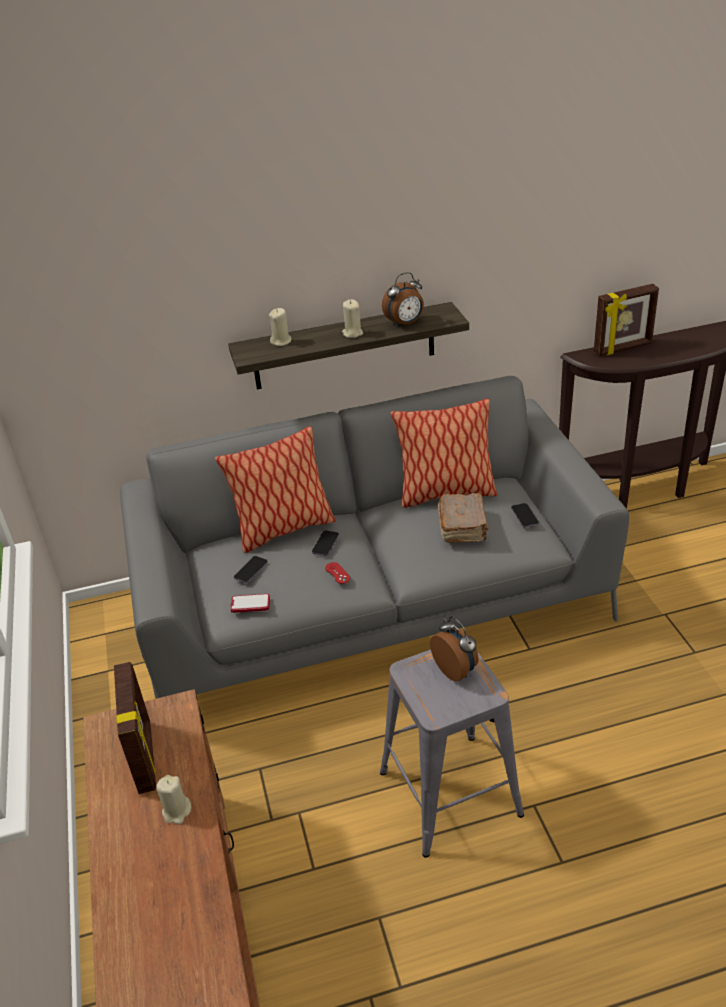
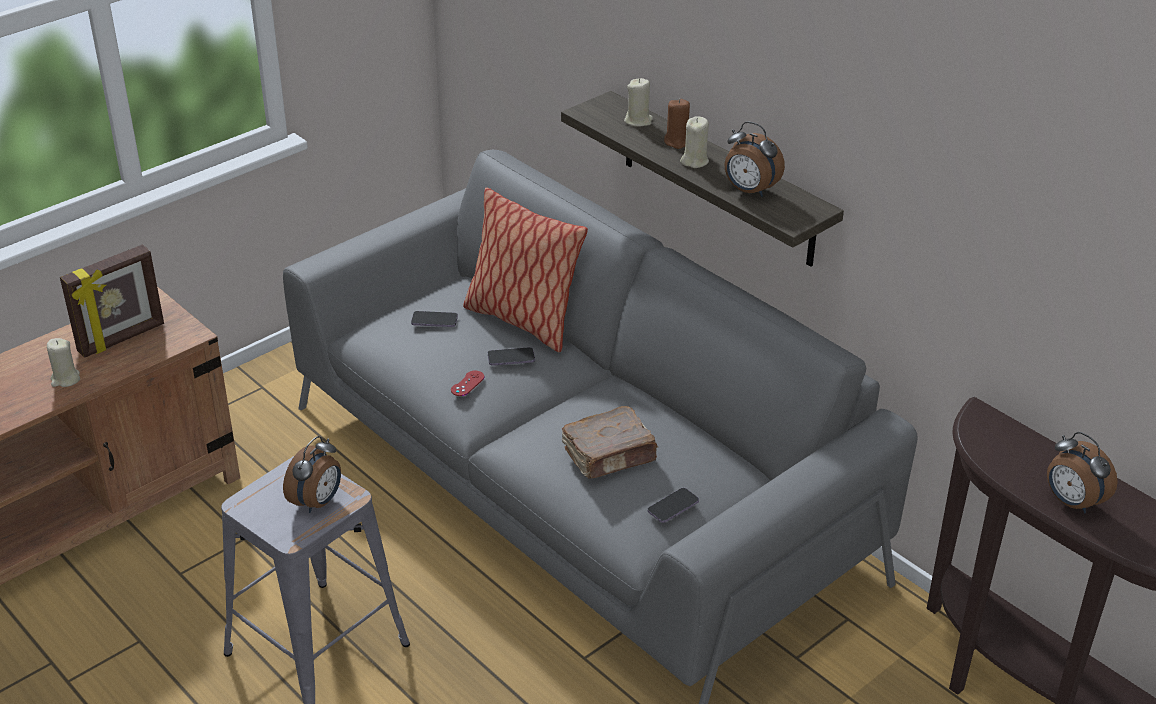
camera: 60 degrees right, 0 degrees up
(250, 604) = (385, 340): phone -> none
(323, 334) = (677, 142): none -> brown candle
(446, 493) = (676, 425): pillow -> none
(623, 349) = (1040, 453): picture frame -> none
(667, 352) = (1071, 502): none -> alarm clock

